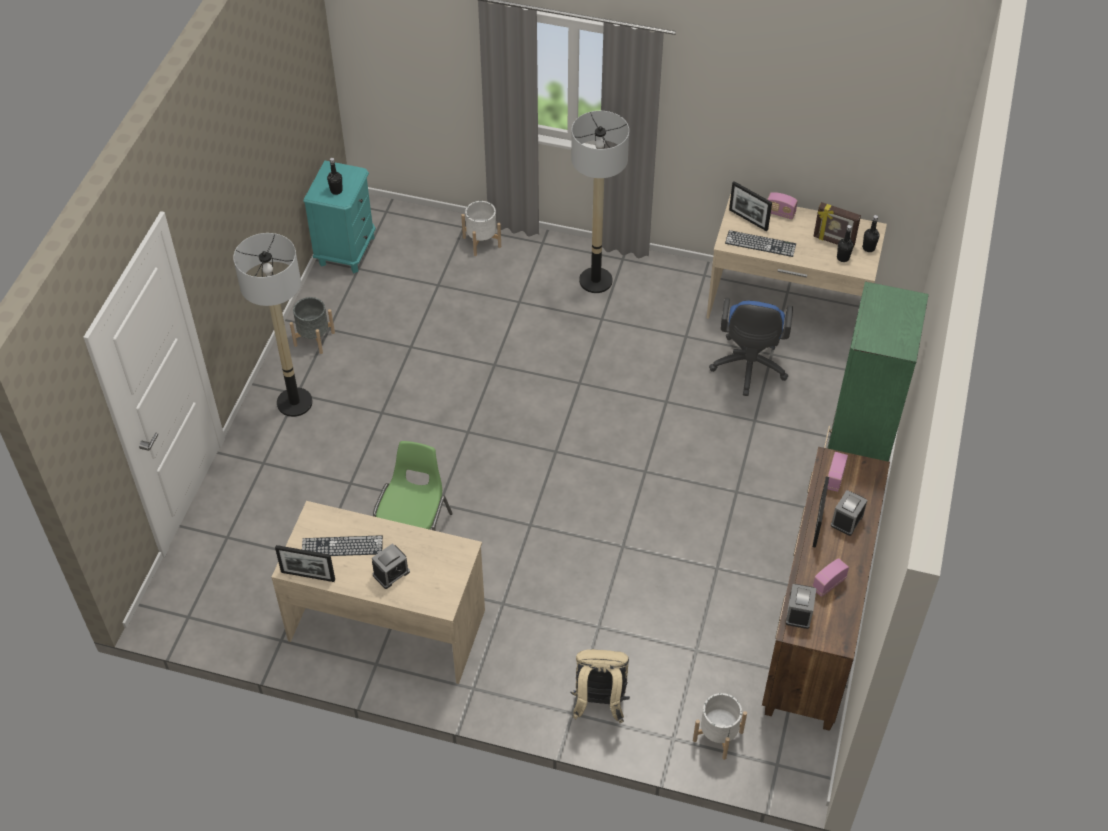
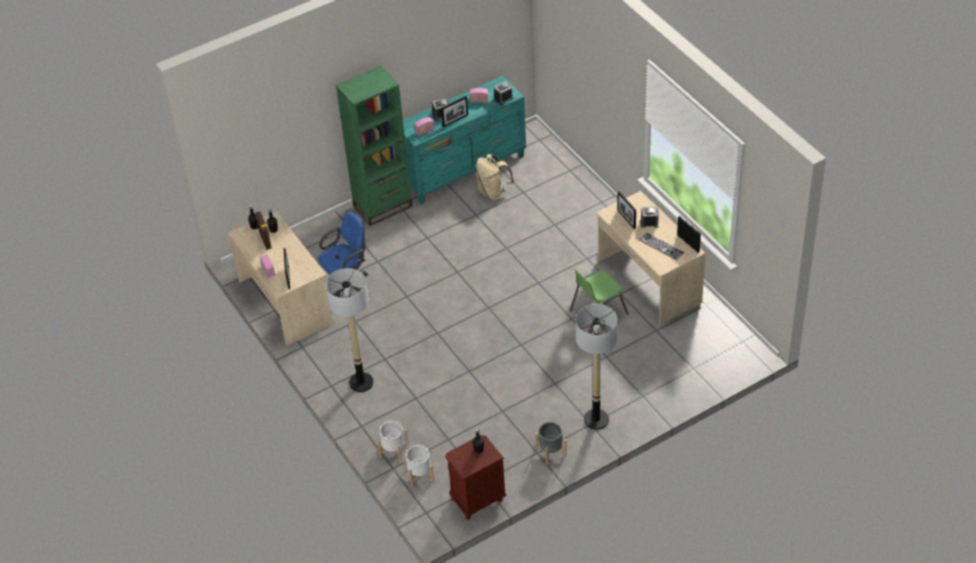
camera: 135 degrees left, 5 degrees down
(346, 250) = (477, 500): turquoise nightstand -> brown nightstand
(429, 558) = (626, 219): none -> picture frame
(599, 703) = (586, 198): beige backpack -> beige backpack (493, 193)
(717, 736) = (551, 161): white planter -> white planter (420, 475)
(760, 243) = (300, 261): keyboard -> none
(814, 628) = (464, 170): brown dresser -> turquoise dresser

